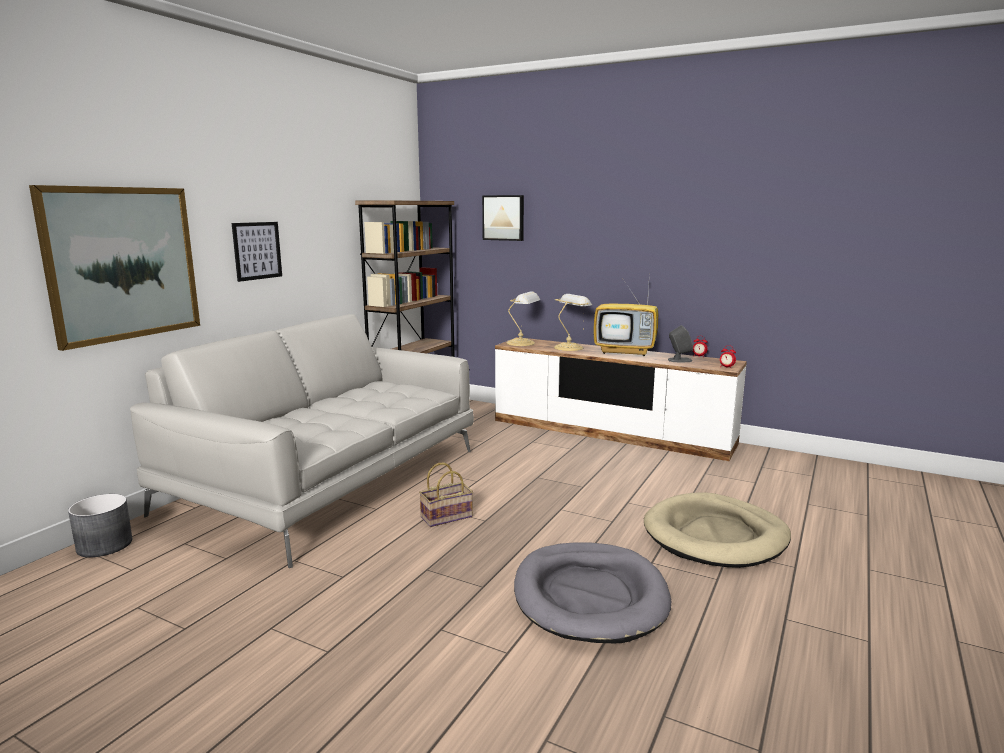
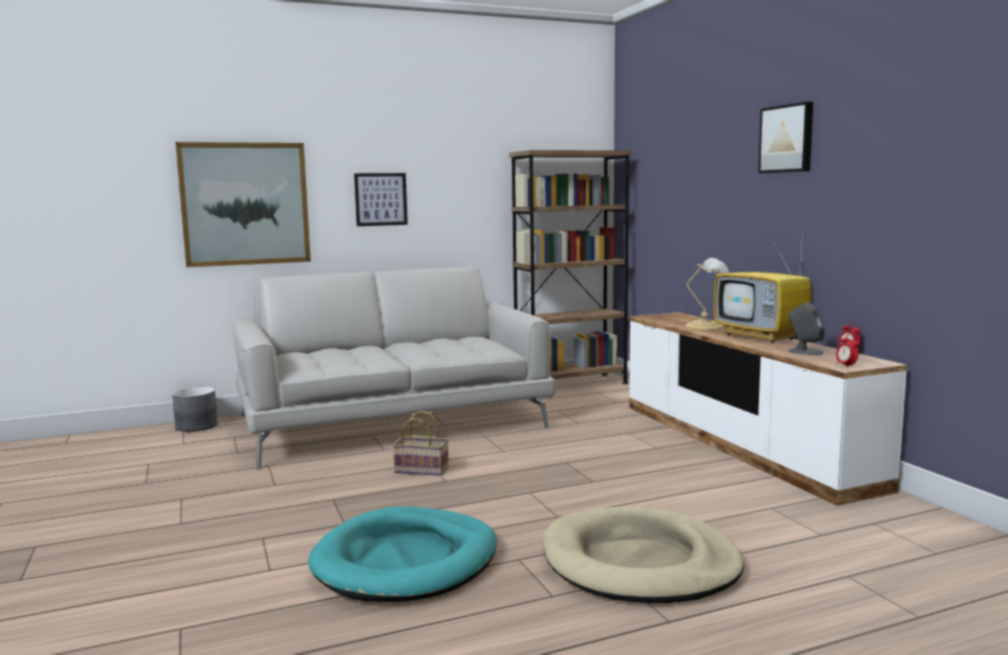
camera: 40 degrees right, 5 degrees down
(504, 217) = (673, 167): picture -> picture (787, 139)
(522, 343) = (665, 317): table lamp -> none
(590, 596) = (406, 561): grey dog bed -> turquoise dog bed

